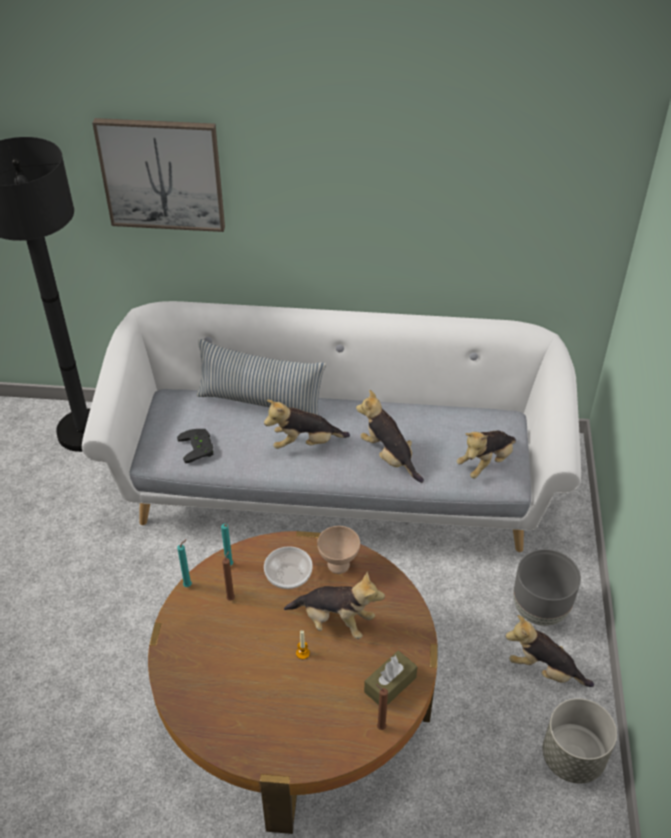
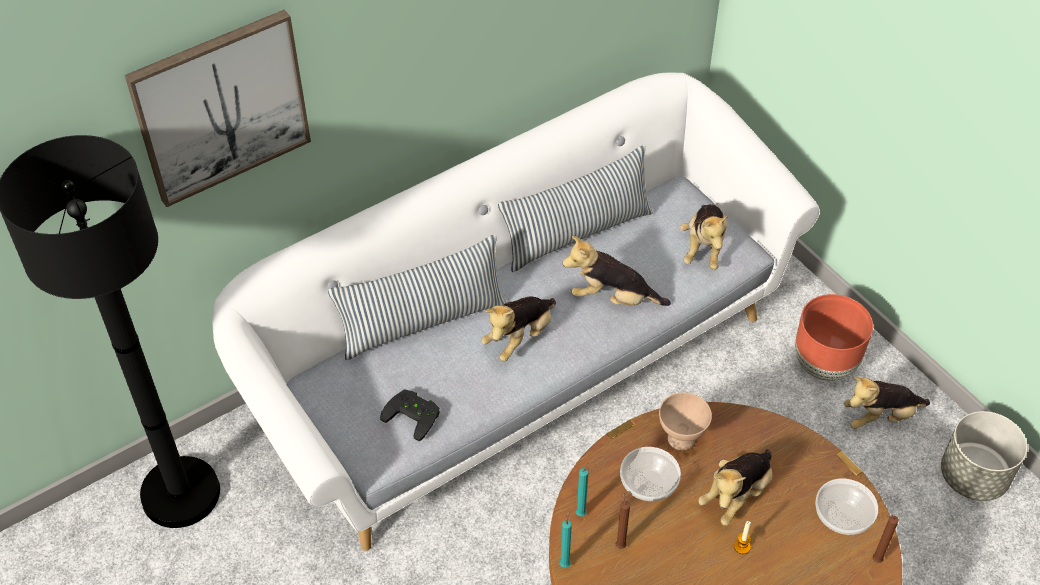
camera: 40 degrees left, 5 degrees up
(335, 621) = (736, 495): plush toy -> plush toy turned 150 degrees clockwise
(390, 684) = (843, 516): brown tissue box -> bowl
(410, 407) = (577, 234): none -> pillow
(540, 610) = (825, 364): grey planter -> brown planter

